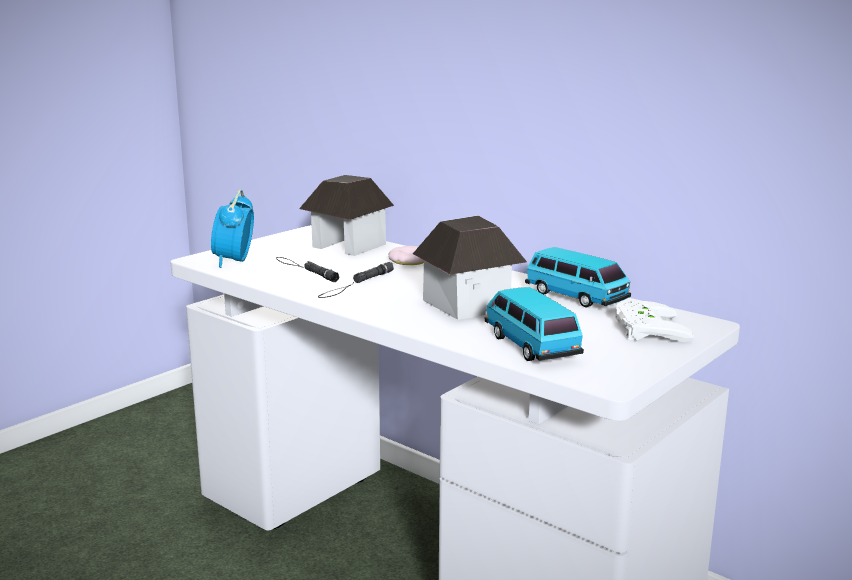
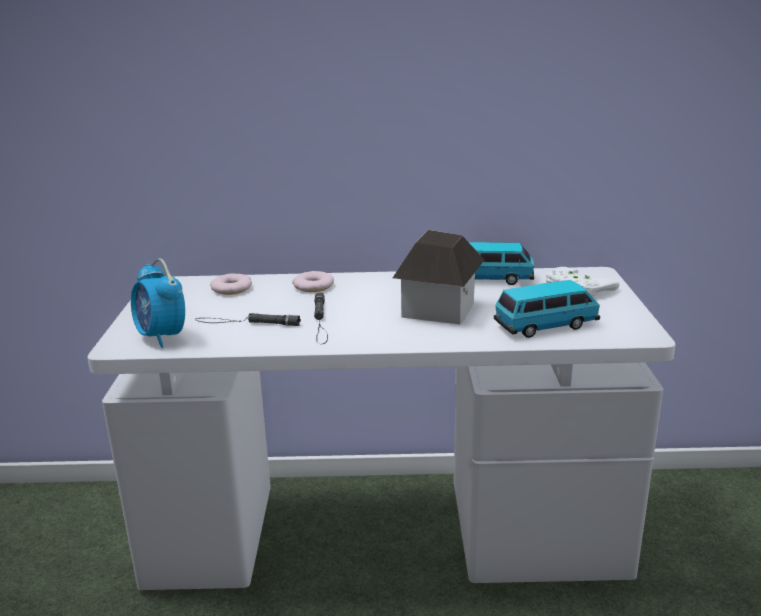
camera: 40 degrees left, 5 degrees up
(348, 246) = (231, 288): toy house -> donut
(531, 345) = (546, 326): toy car -> toy car turned 135 degrees clockwise

